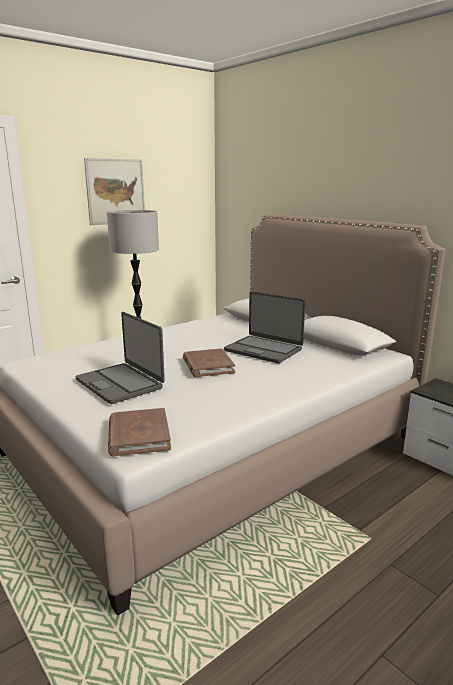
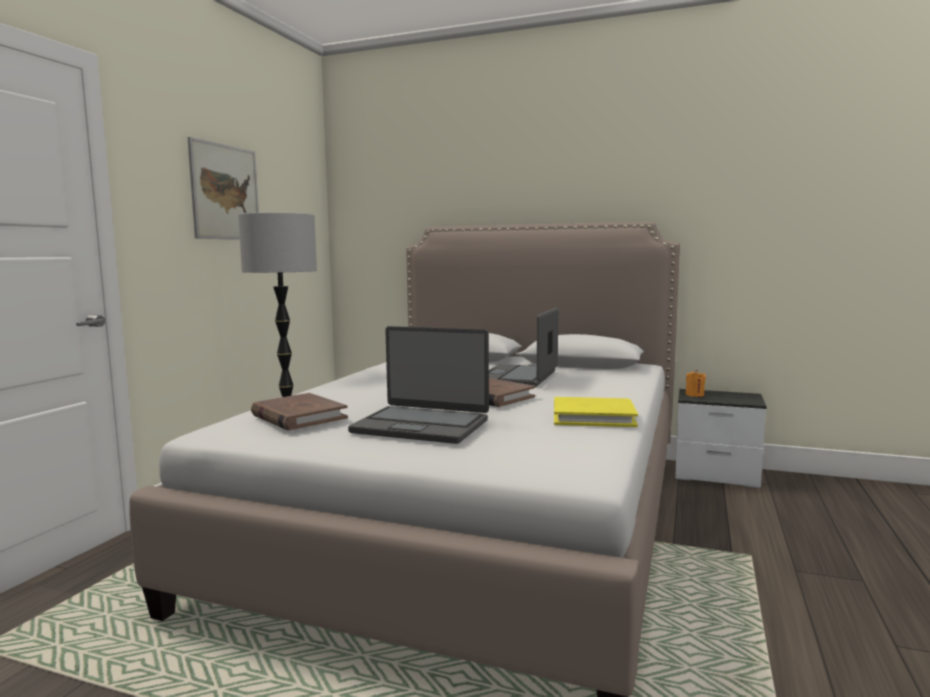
camera: 30 degrees left, 10 degrees down
(138, 435) = (560, 461): brown book -> brown book (298, 416)
(236, 401) = (593, 417): none -> yellow book
(263, 350) = (518, 377): laptop -> laptop turned 105 degrees clockwise
(435, 388) = (694, 395): none -> orange candle

